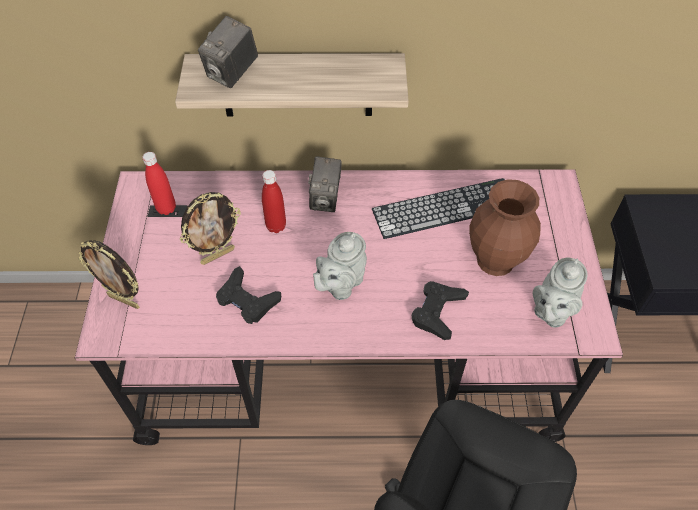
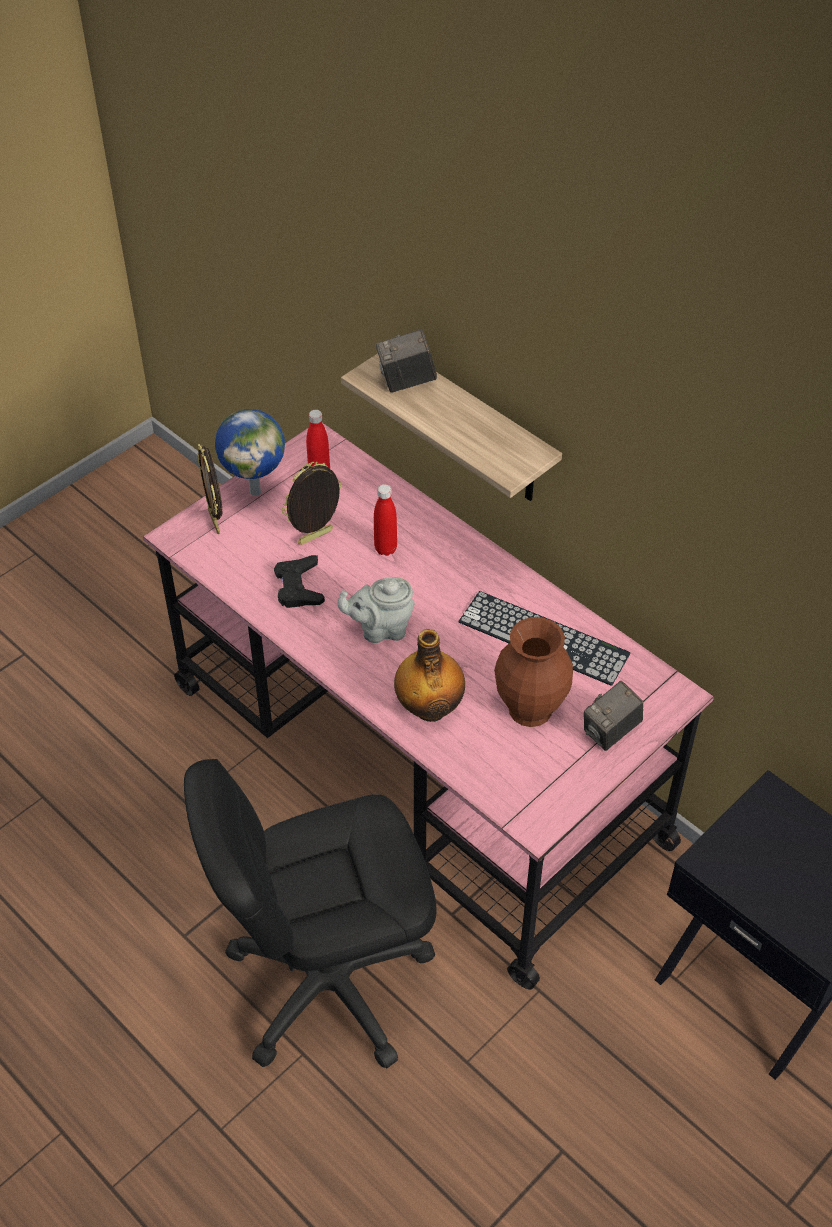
camera: 45 degrees right, 5 degrees down
(130, 254) = (255, 491): none -> globe
(217, 255) = (316, 538): picture frame -> picture frame turned 135 degrees clockwise
(325, 199) = (451, 557): camera -> camera (610, 732)
(437, 312) = (430, 707): black game controller -> bottle
(551, 311) = (523, 781): grey teapot -> none

